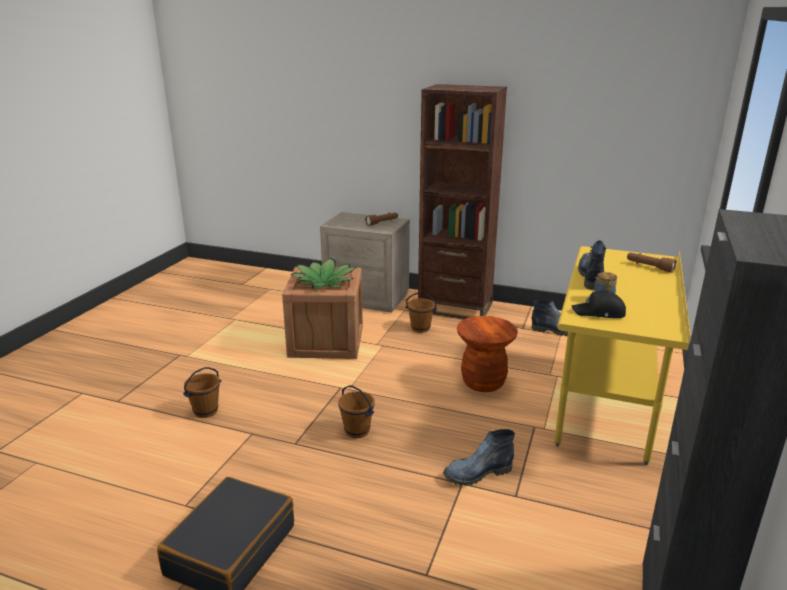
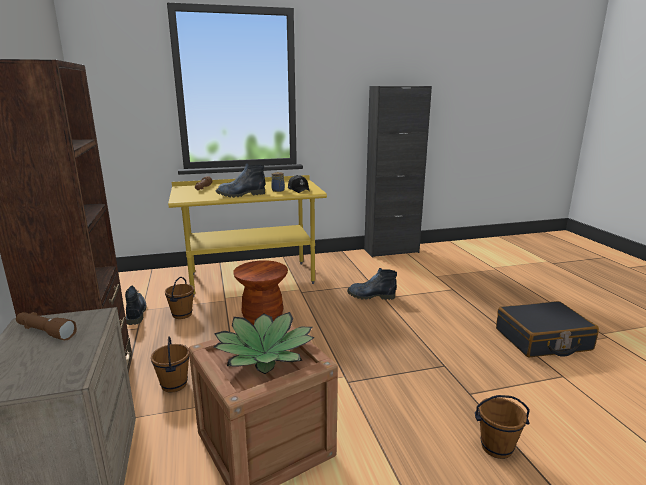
camera: 125 degrees left, 5 degrees down
(357, 431) = (391, 346): brown bucket -> brown bucket (181, 314)
(477, 474) = (370, 296): boot -> boot turned 150 degrees clockwise

